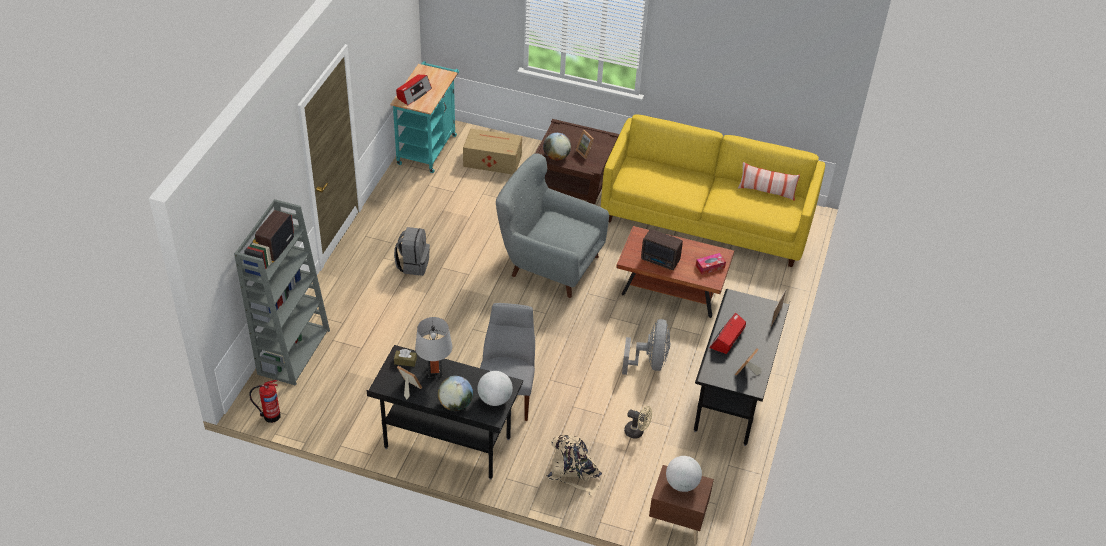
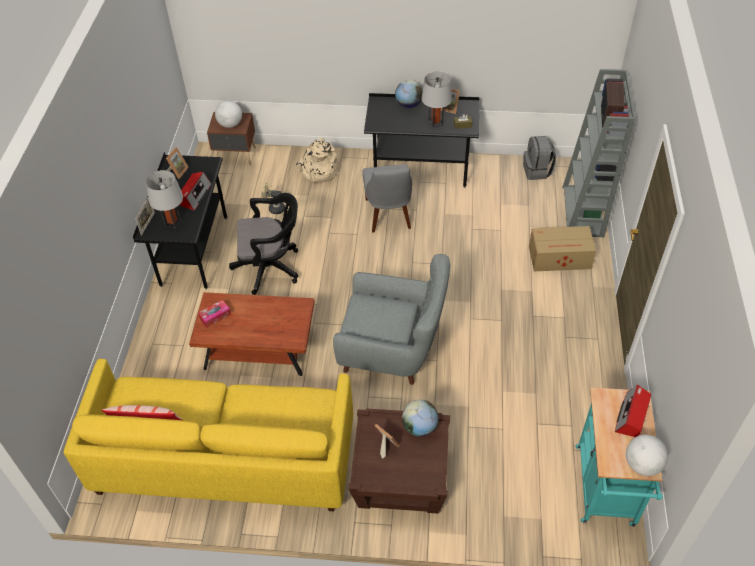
camera: 170 degrees right, 5 degrees up
(270, 416) = (564, 162): fire extinguisher -> none
(413, 264) = (530, 316): grey backpack -> grey backpack (537, 171)
(491, 160) = (515, 488): cardboard box -> cardboard box (560, 258)
(494, 399) = (380, 113): globe -> globe (642, 465)
(649, 362) = (271, 267): grey fan -> black office chair
(660, 261) = (268, 311): radio -> none
(750, 313) = (172, 222): none -> grey table lamp

